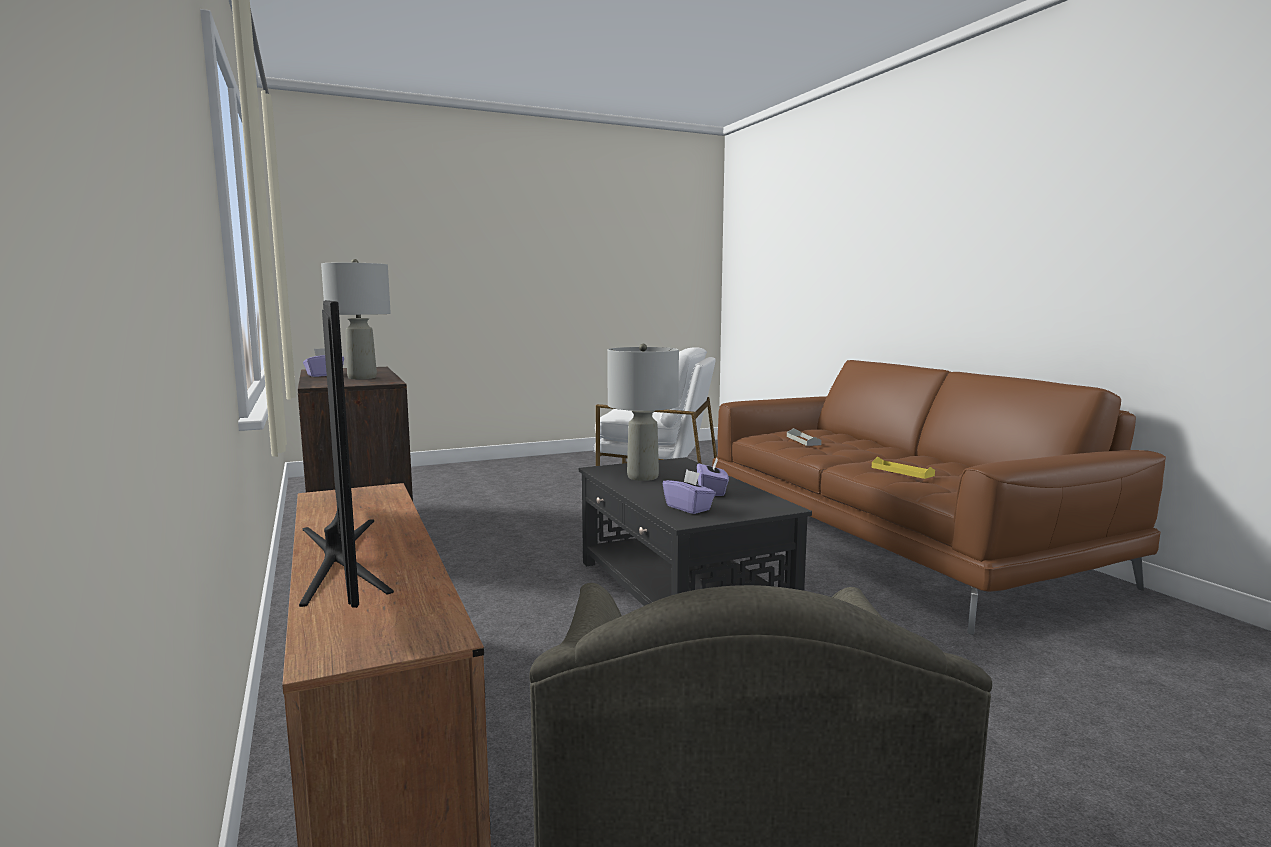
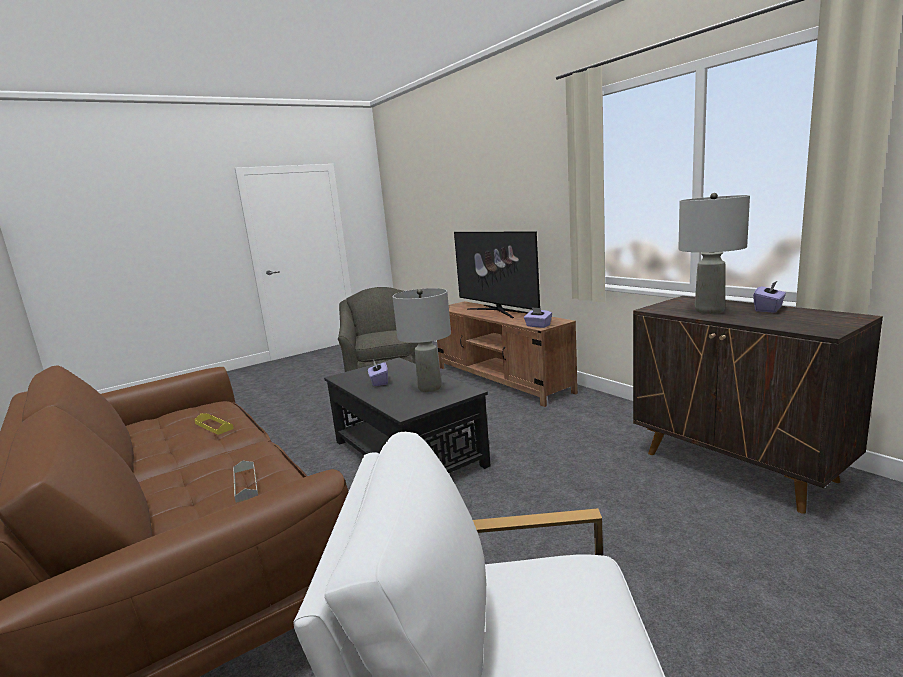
camera: 170 degrees right, 5 degrees up
(688, 508) = (393, 368): purple tissue box -> purple tissue box (538, 326)

